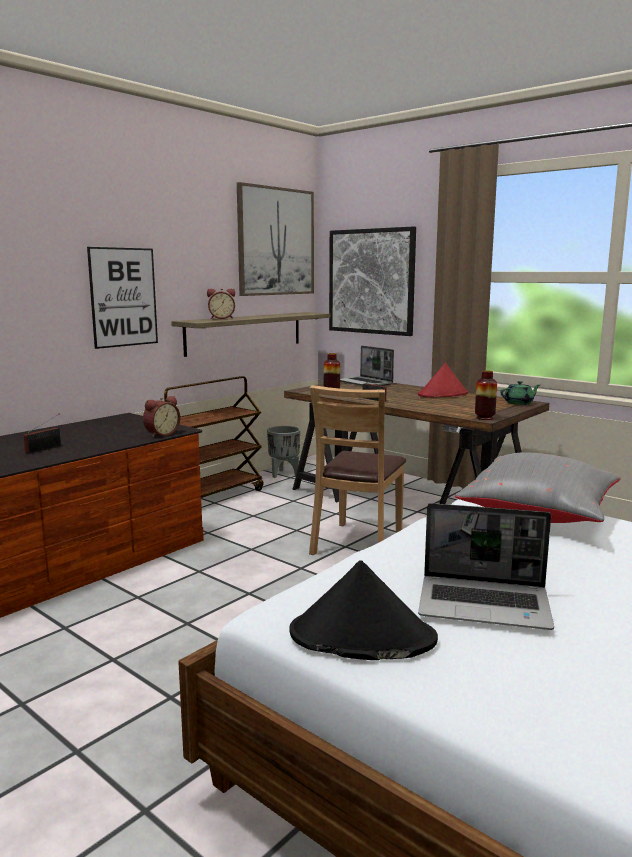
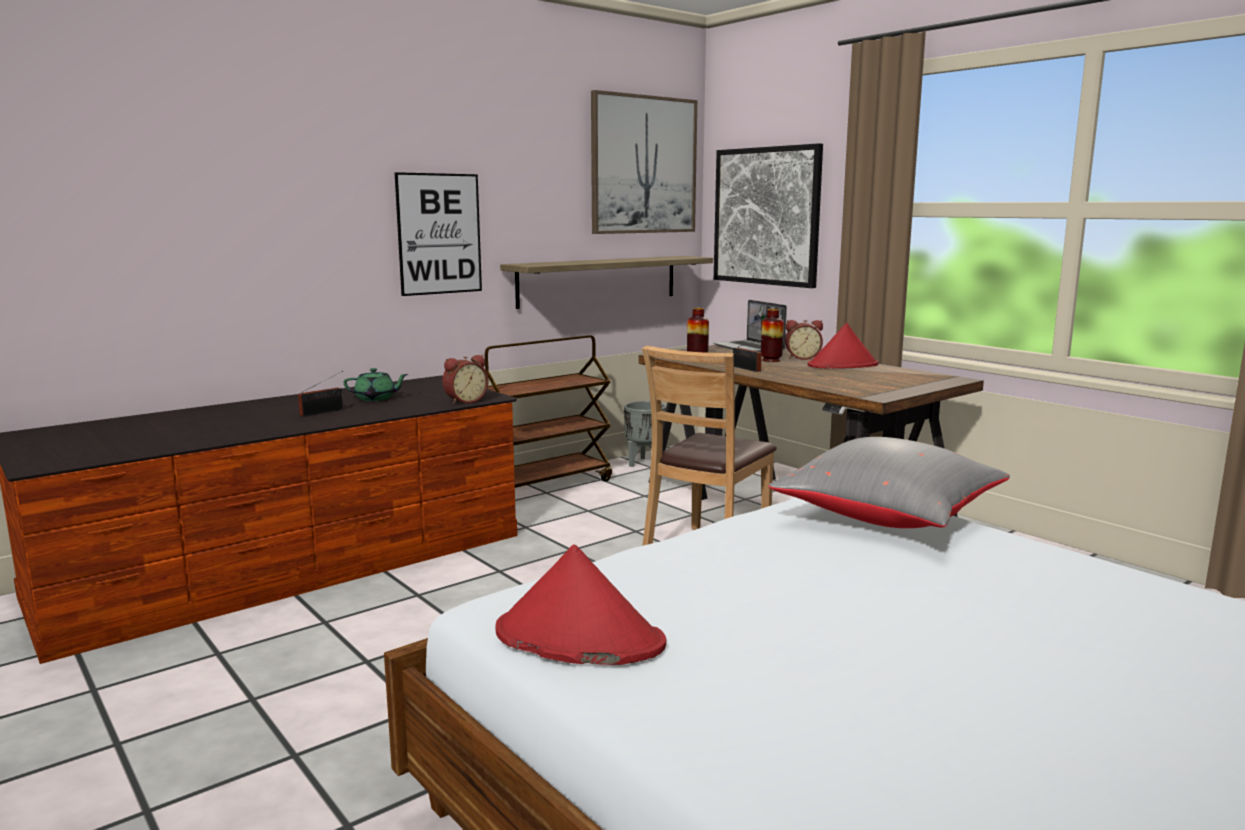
camera: 10 degrees right, 0 degrees up
(221, 318) = (565, 262): alarm clock -> alarm clock (802, 358)
(361, 637) = (578, 638): black hat -> red hat
(484, 418) = (877, 396): vase -> vase (771, 360)
(485, 604) = (752, 616): laptop -> none
(519, 403) = (940, 379): green teapot -> green teapot (376, 399)

